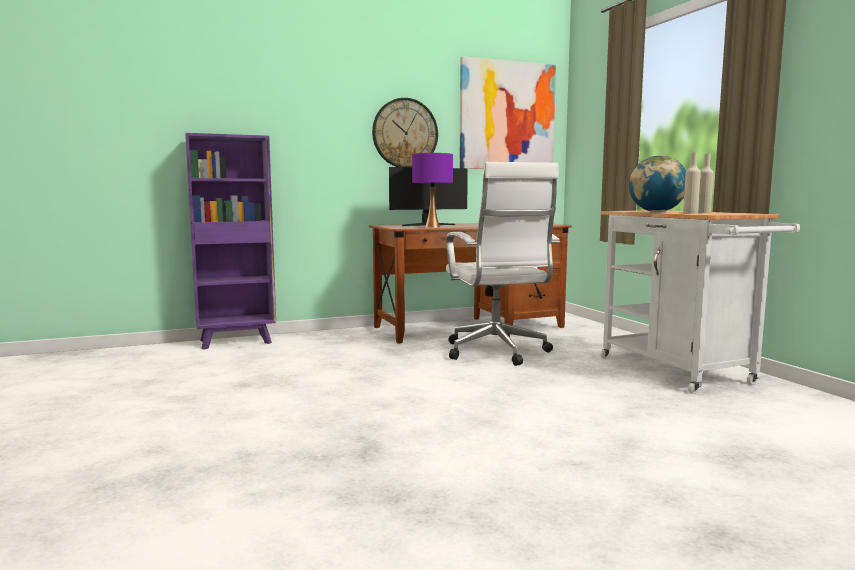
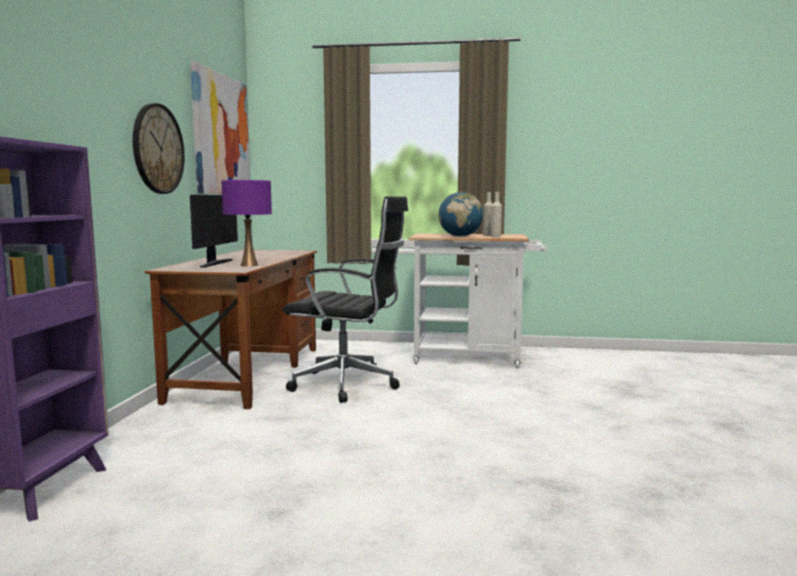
camera: 60 degrees left, 0 degrees up
(497, 353) = (349, 385): white office chair -> black office chair

